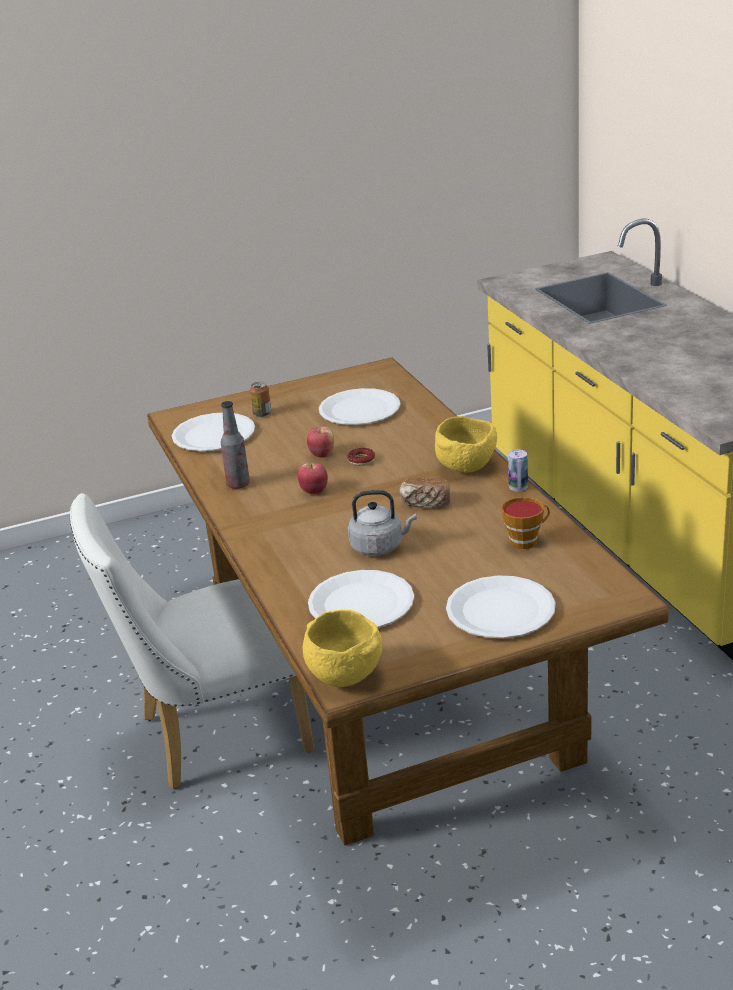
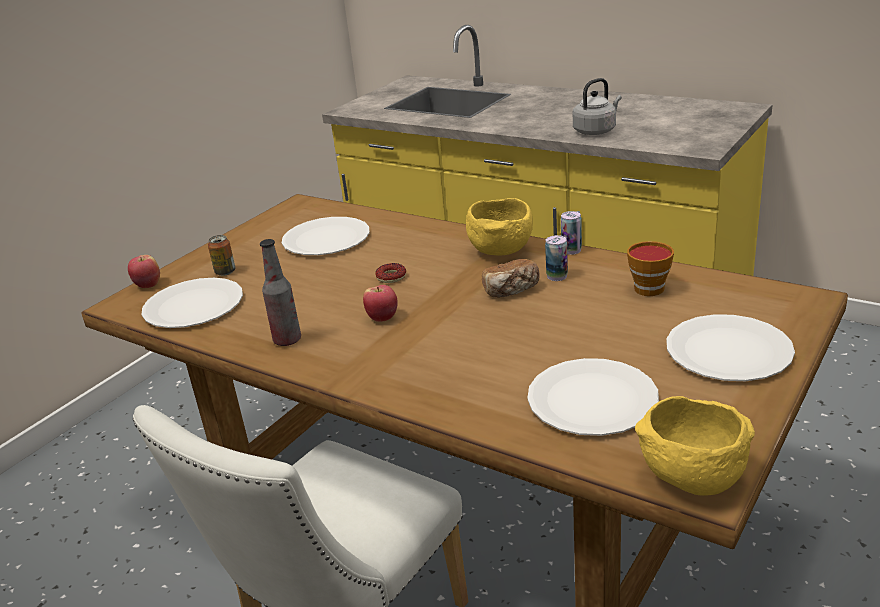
camera: 35 degrees left, 0 degrees up
(322, 454) = (342, 285): apple -> apple (148, 285)
(380, 547) = (526, 341): grey kettle -> grey kettle (596, 131)
(474, 505) = (557, 276): none -> can

